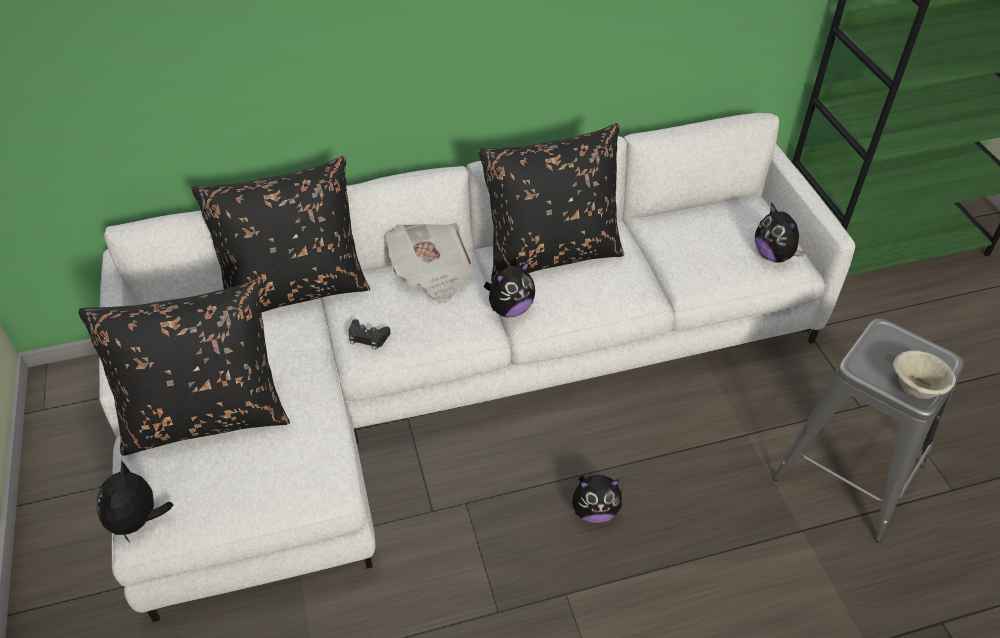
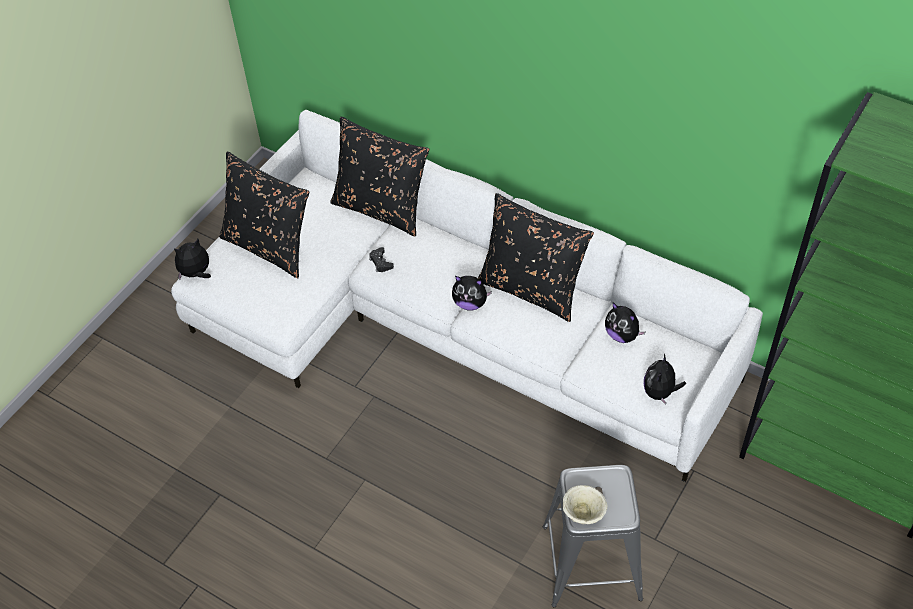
camera: 50 degrees right, 5 degrees up
(432, 273) = (454, 251): newspaper -> none
(594, 511) = (429, 456): plush toy -> plush toy (622, 335)

